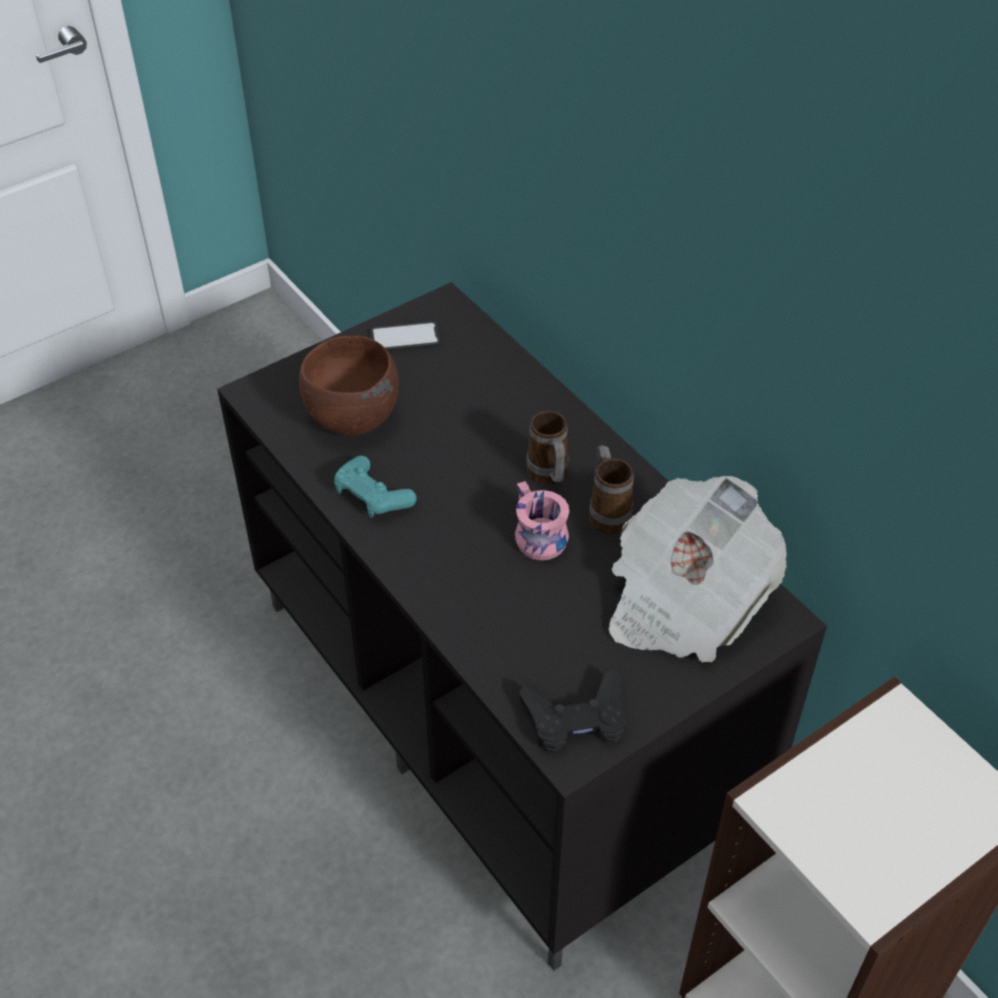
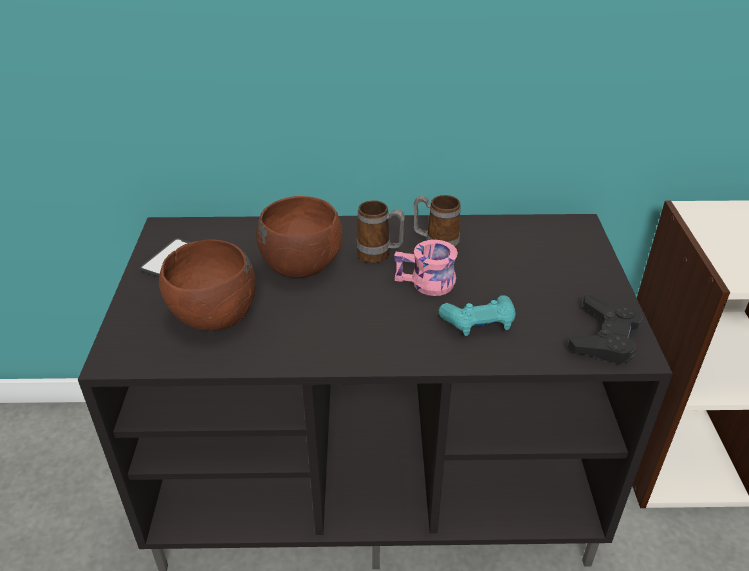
camera: 55 degrees left, 10 degrees down
(372, 496) = (306, 342): turquoise game controller -> turquoise game controller (479, 323)
(476, 430) = (301, 266): none -> brown bowl
(684, 599) = (535, 250): newspaper -> none

